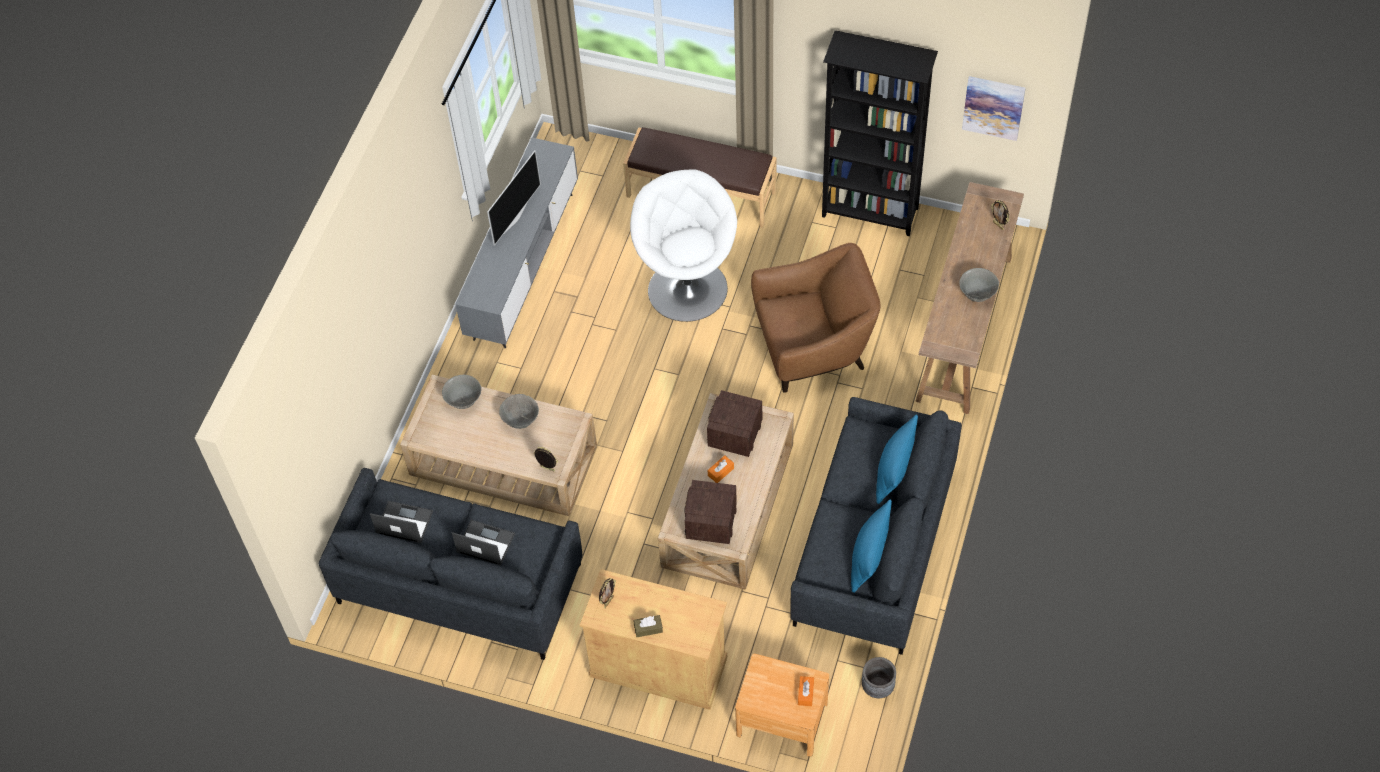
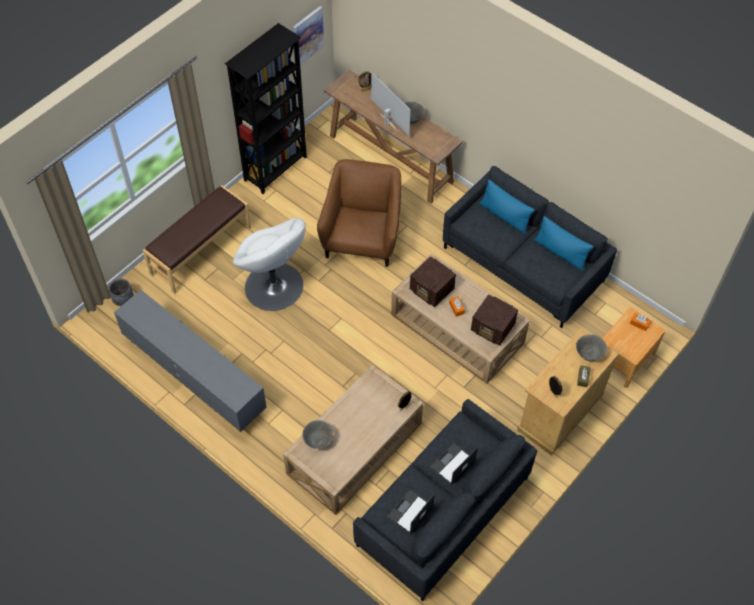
camera: 70 degrees left, 0 degrees up
(514, 218) = (181, 348): television -> television (387, 122)
(520, 420) = (354, 410): grey bowl -> grey bowl (589, 354)
(687, 288) = (274, 287): white armchair -> white armchair turned 135 degrees counterclockwise
(878, 687) = (621, 301): grey planter -> grey planter (123, 300)

